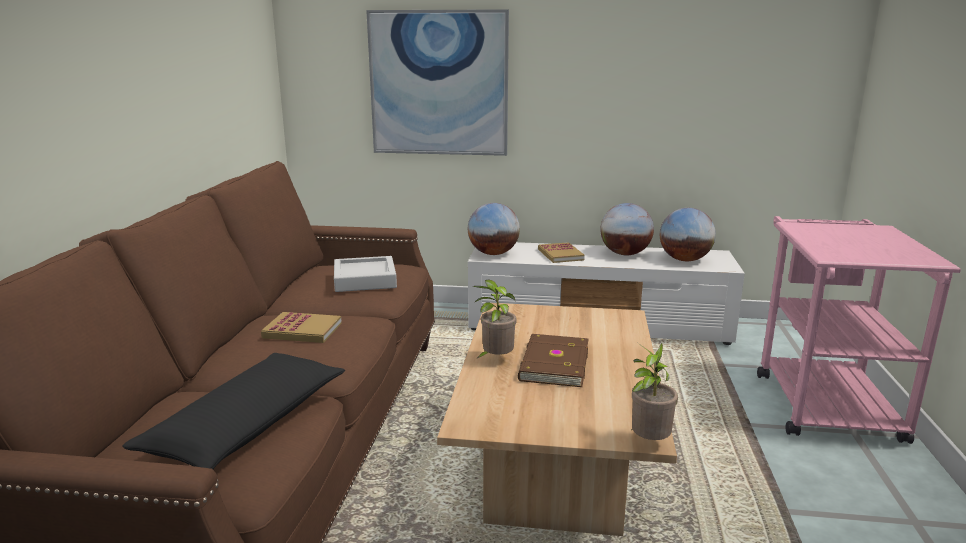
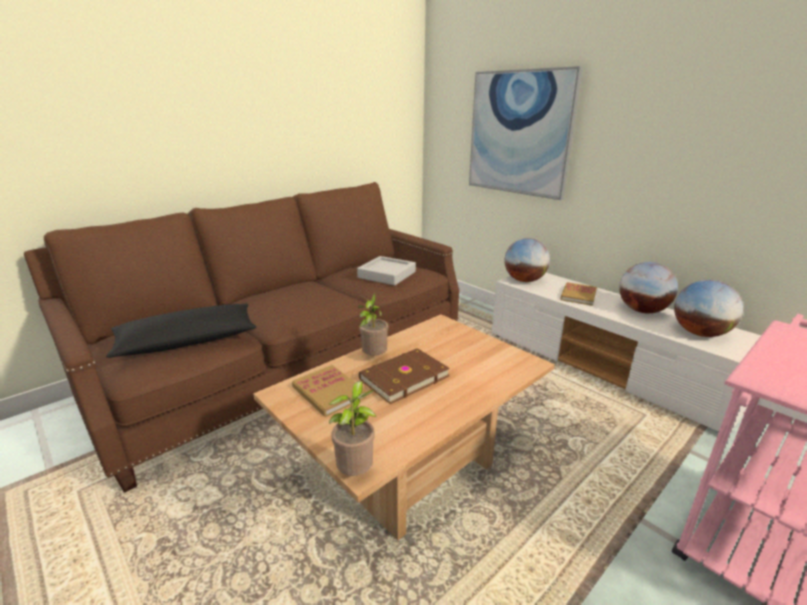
camera: 40 degrees right, 5 degrees up
(302, 330) = (301, 296): book -> book (328, 392)

